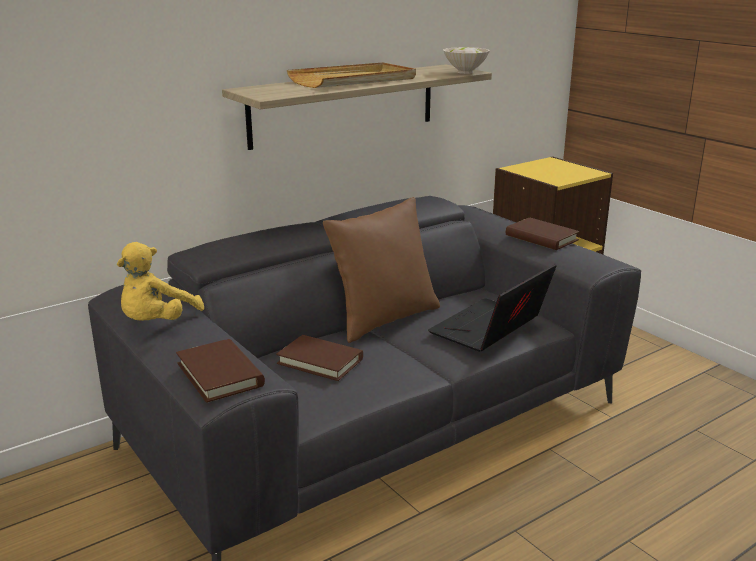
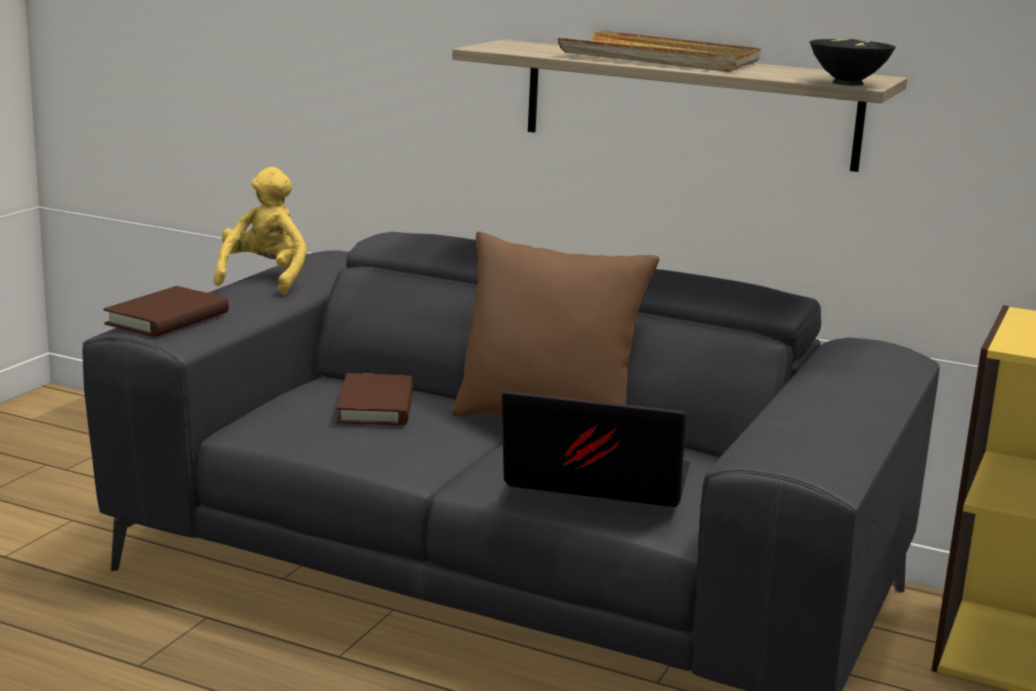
camera: 60 degrees right, 5 degrees down
(157, 323) = (264, 279): yellow plush toy -> yellow plush toy turned 105 degrees clockwise
(466, 72) = (848, 83): white bowl -> black bowl
(541, 238) = (837, 408): brown book -> none

